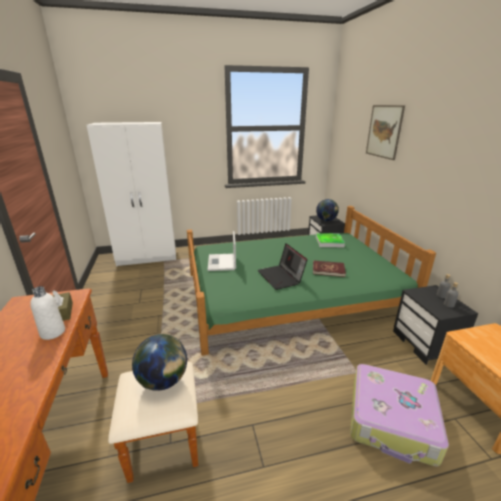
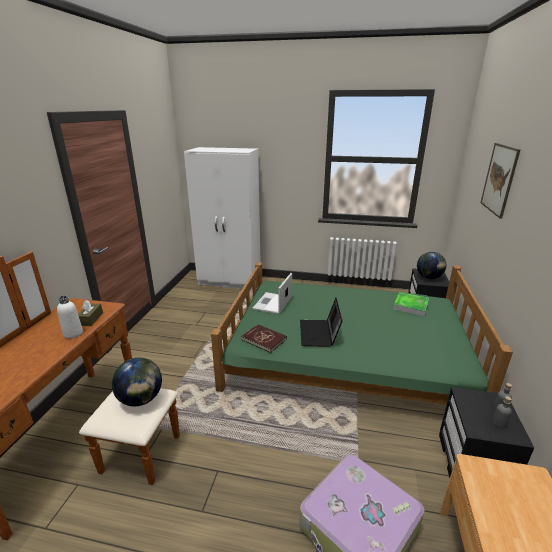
camera: 25 degrees right, 0 degrees up
(328, 270) = (379, 339): red book -> red book (264, 339)

